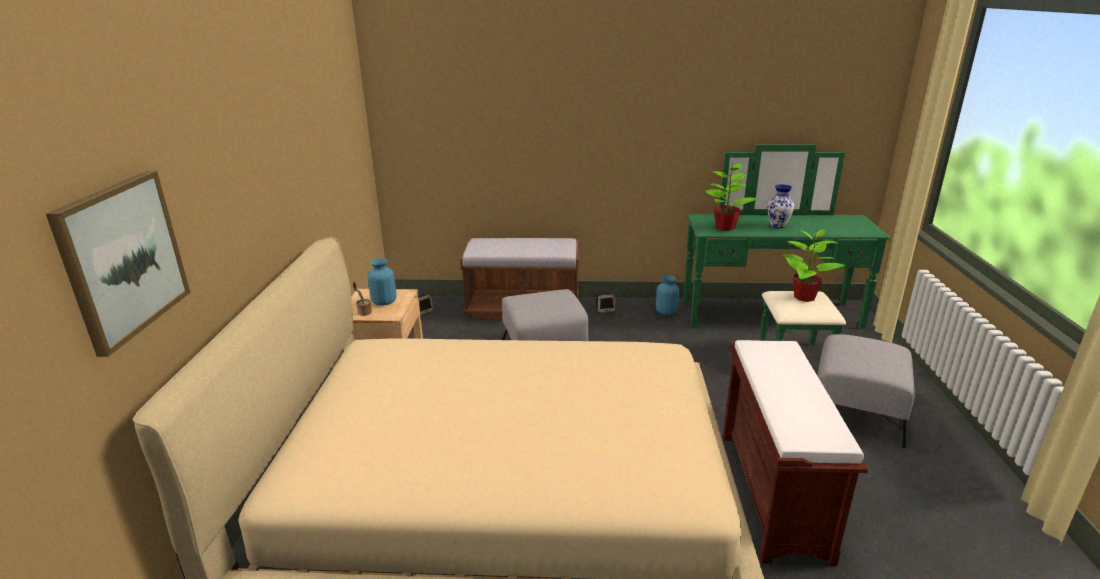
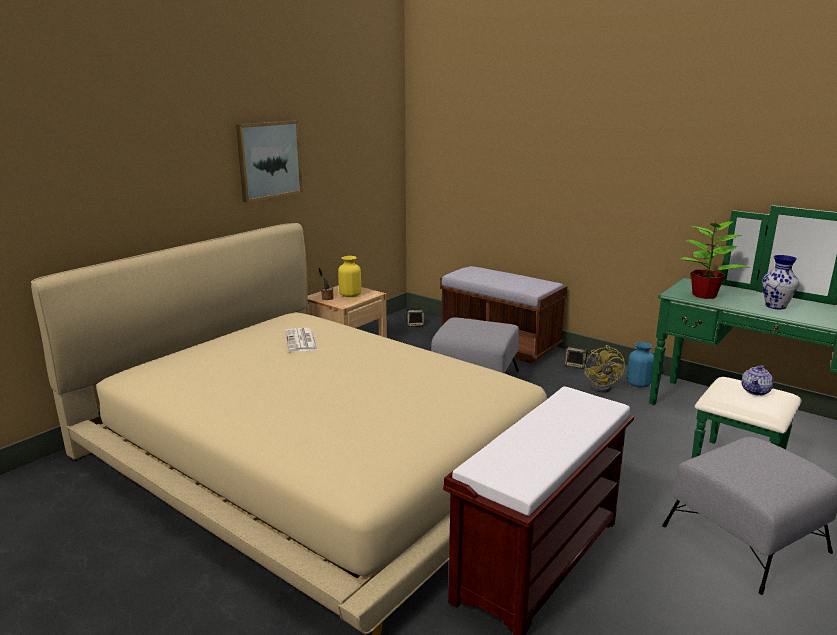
camera: 35 degrees right, 5 degrees down
(123, 258) = (65, 178): picture -> picture (269, 160)
(384, 302) = (350, 295): blue vase -> yellow vase
(429, 373) = (301, 341): none -> newspaper
(645, 322) = (602, 386): none -> yellow fan
(803, 297) = (755, 391): potted plant -> teapot

